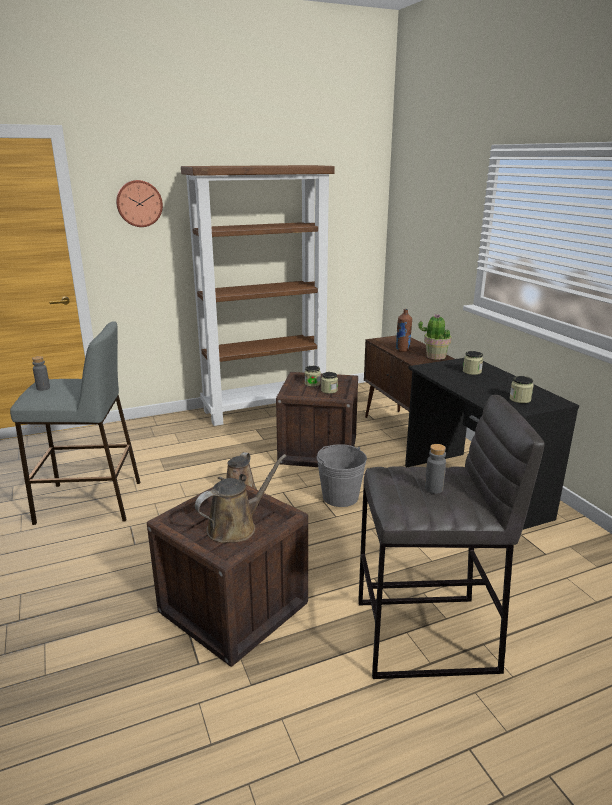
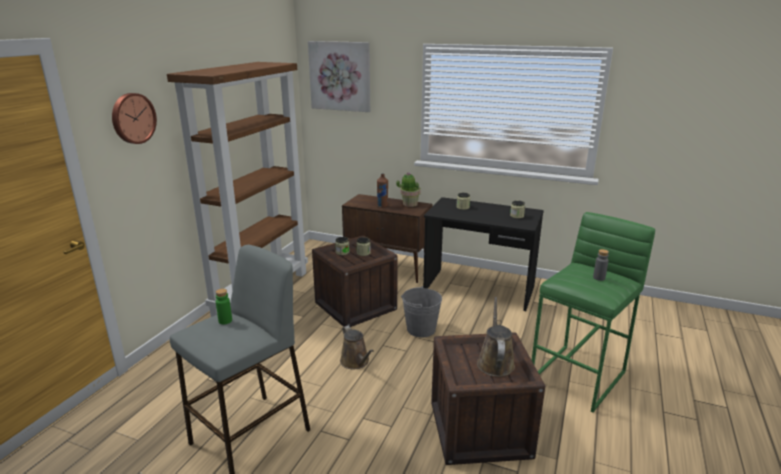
camera: 45 degrees left, 0 degrees up
(43, 388) = (212, 337): grey bottle -> none
(72, 382) = (225, 321): none -> green bottle
(418, 189) = (340, 76): none -> picture
(427, 636) = (579, 377): grey stool -> green stool

